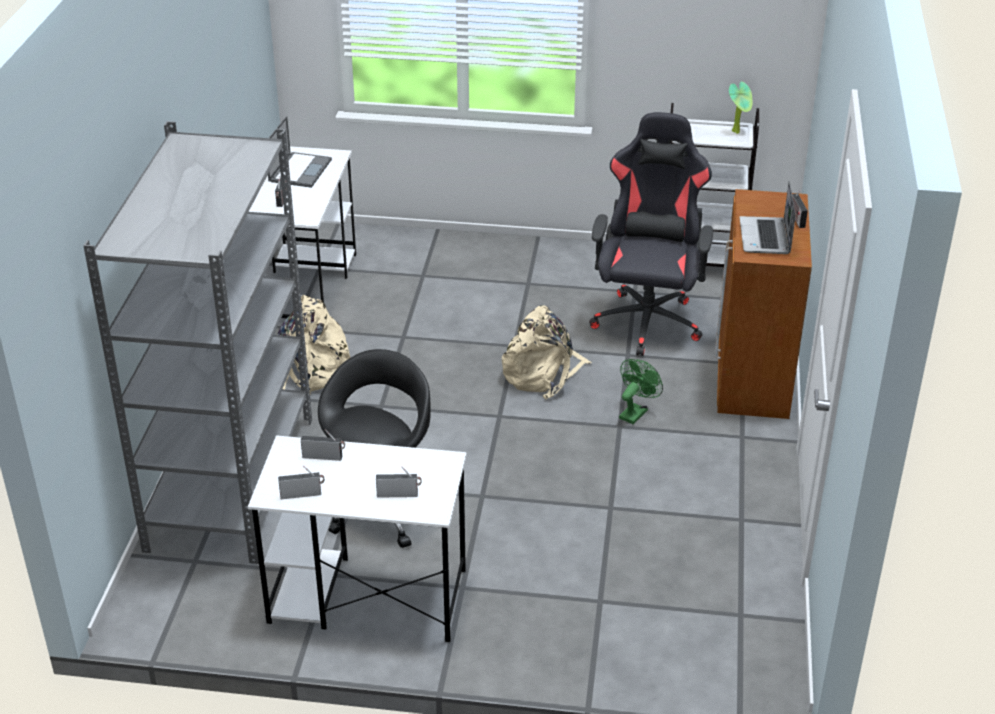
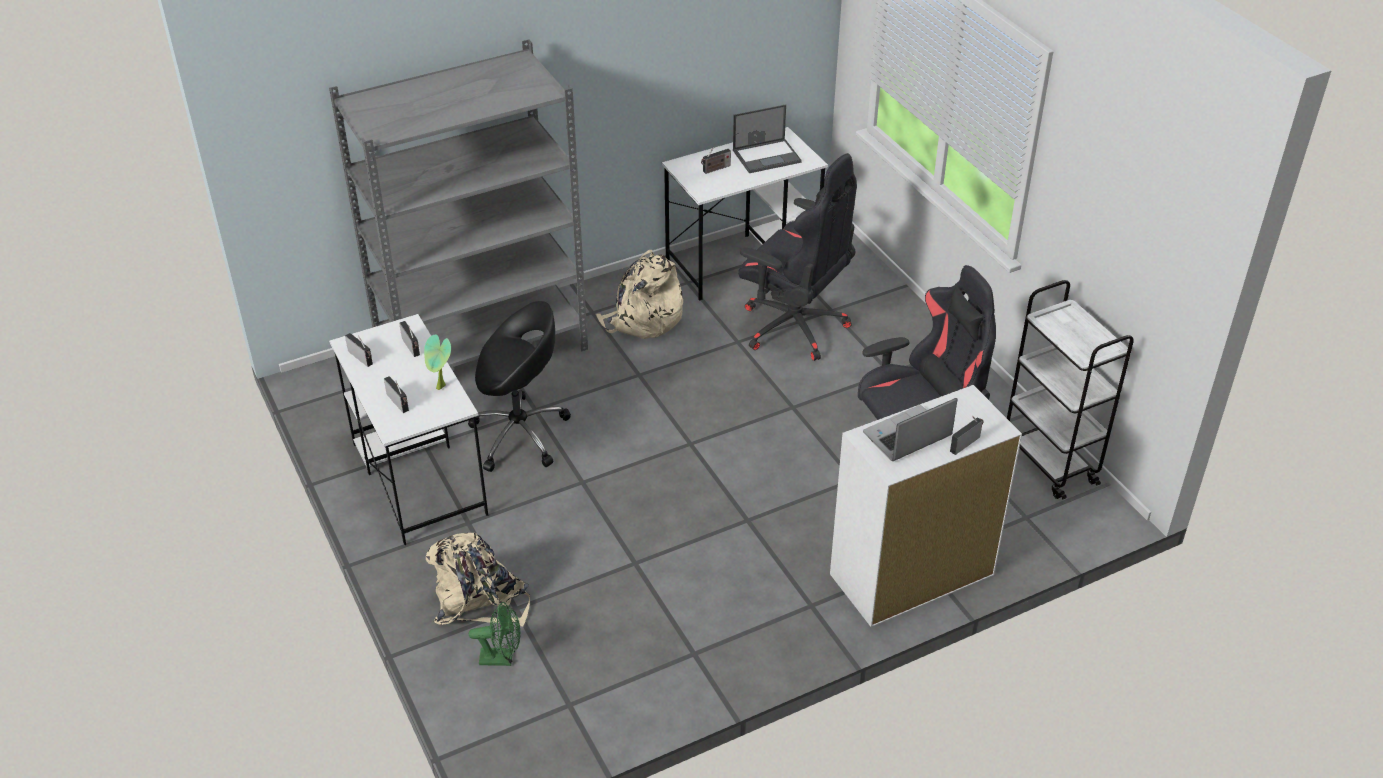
camera: 55 degrees right, 5 degrees up
(419, 302) = (793, 326): none -> black office chair
(543, 373) = (772, 441): beige backpack -> beige backpack (479, 600)
(635, 412) = (777, 521): green fan -> green fan (502, 658)
(737, 131) = (1103, 348): potted plant -> potted plant (441, 388)
(752, 376) = (911, 574): brown cabinet -> white cabinet

